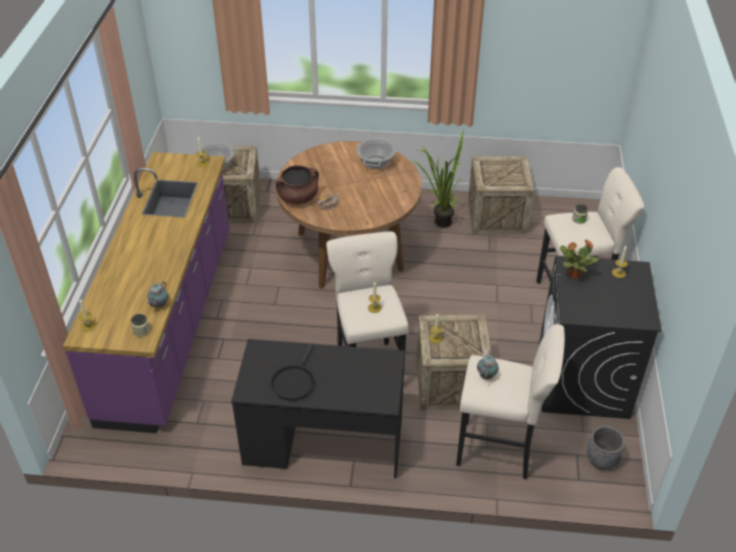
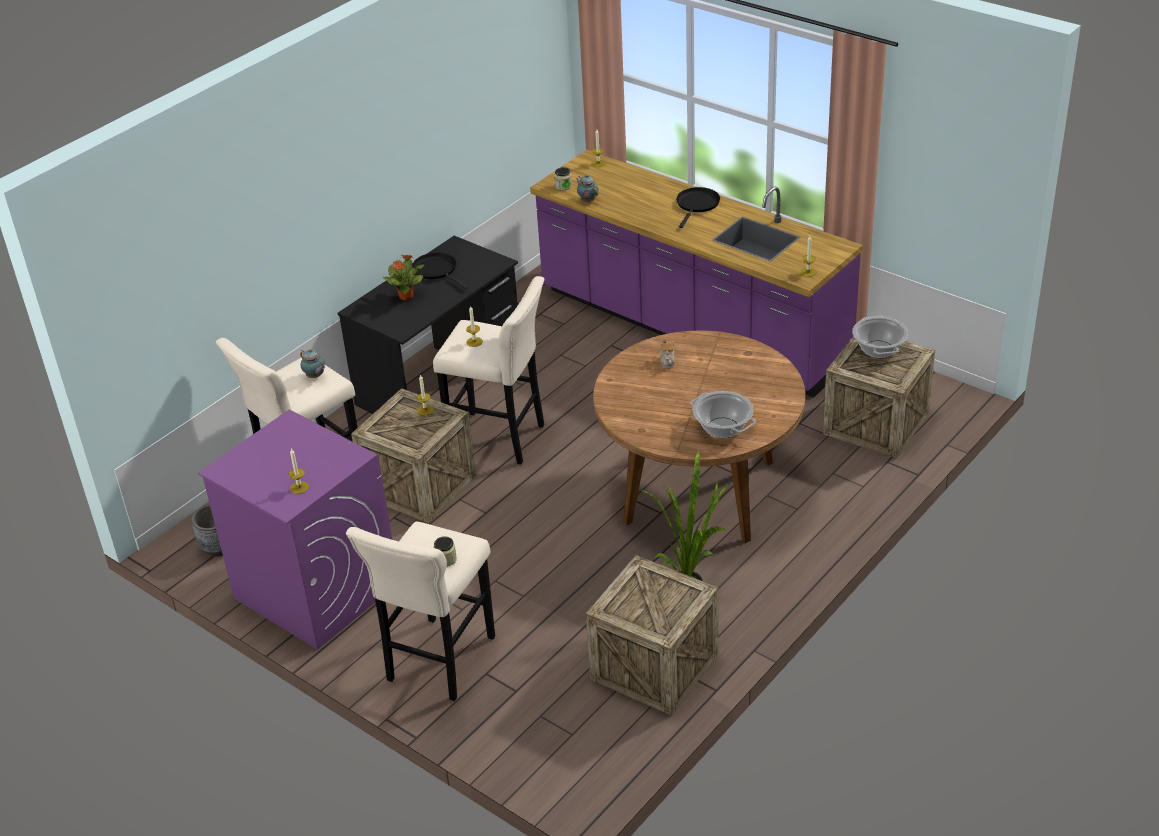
camera: 125 degrees right, 5 degrees down
(135, 242) = (697, 205): none -> black frying pan
(298, 198) = (703, 344): brown cooking pot -> none
(574, 274) = (336, 452): potted plant -> potted plant (406, 296)
(583, 380) = (315, 590): black washing machine -> purple washing machine

